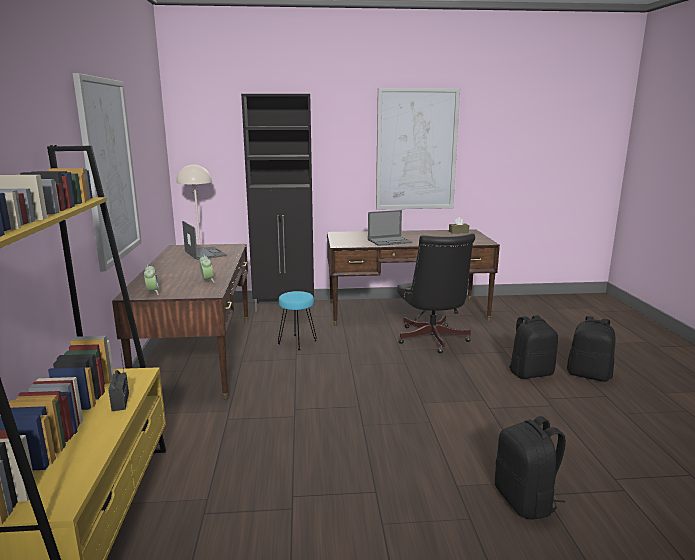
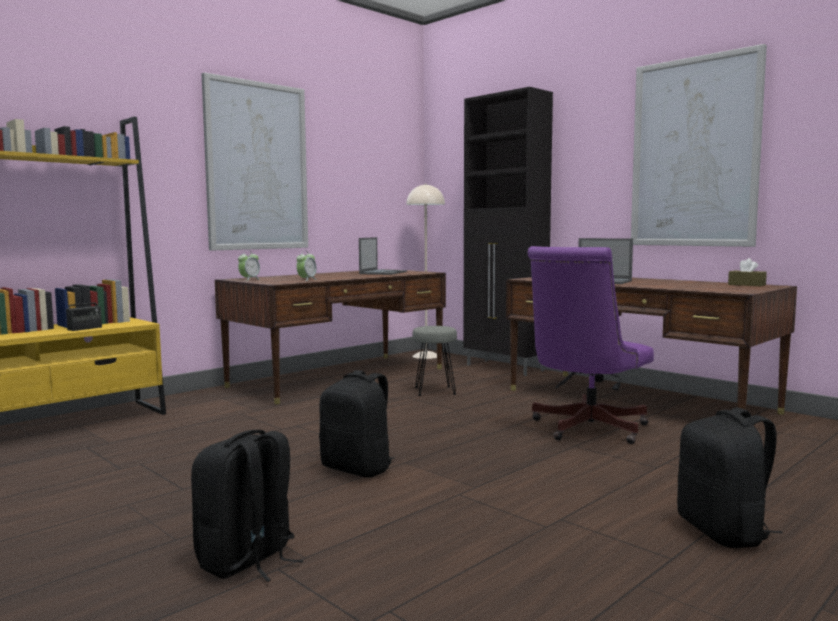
camera: 50 degrees right, 10 degrees down
(297, 342) = (434, 391): turquoise stool -> grey stool
(432, 340) = (584, 429): black office chair -> purple office chair
(530, 373) = (623, 494): black backpack -> black backpack (358, 469)

